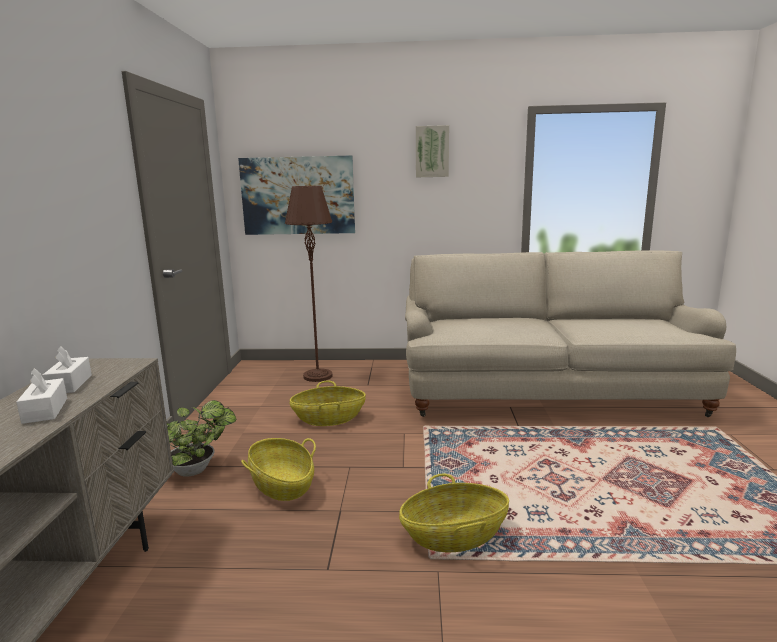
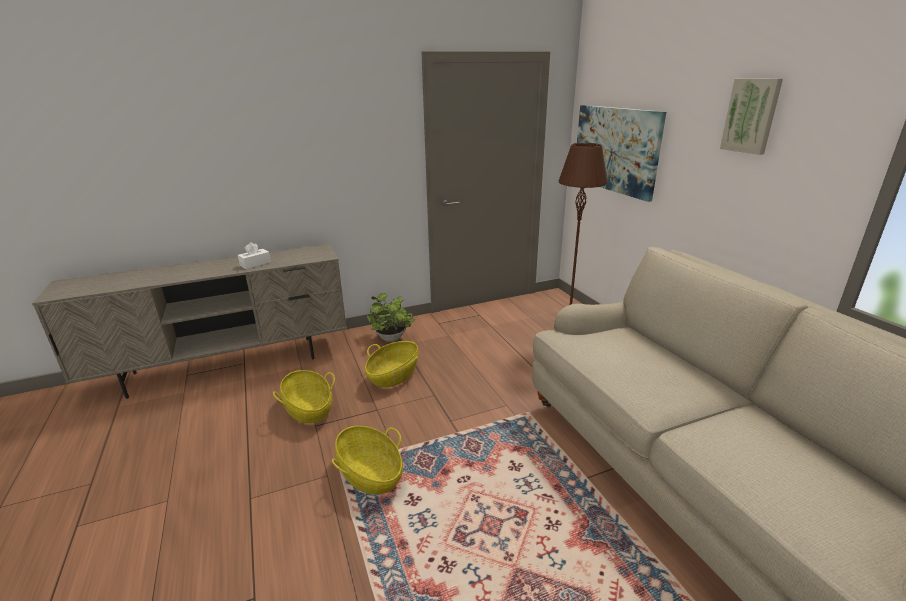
camera: 65 degrees right, 10 degrees up
(70, 384) = (289, 256): white tissue box -> none
(329, 419) = (498, 360): basket -> basket (308, 409)

